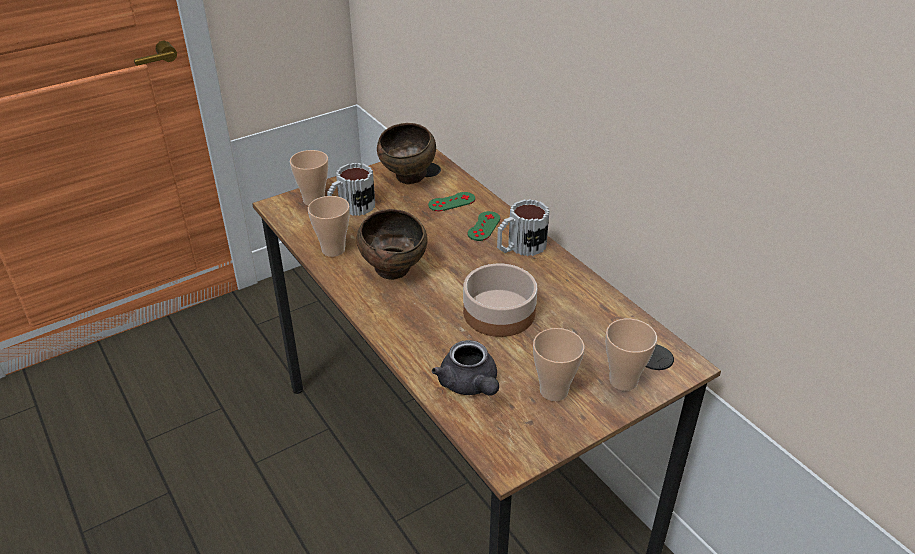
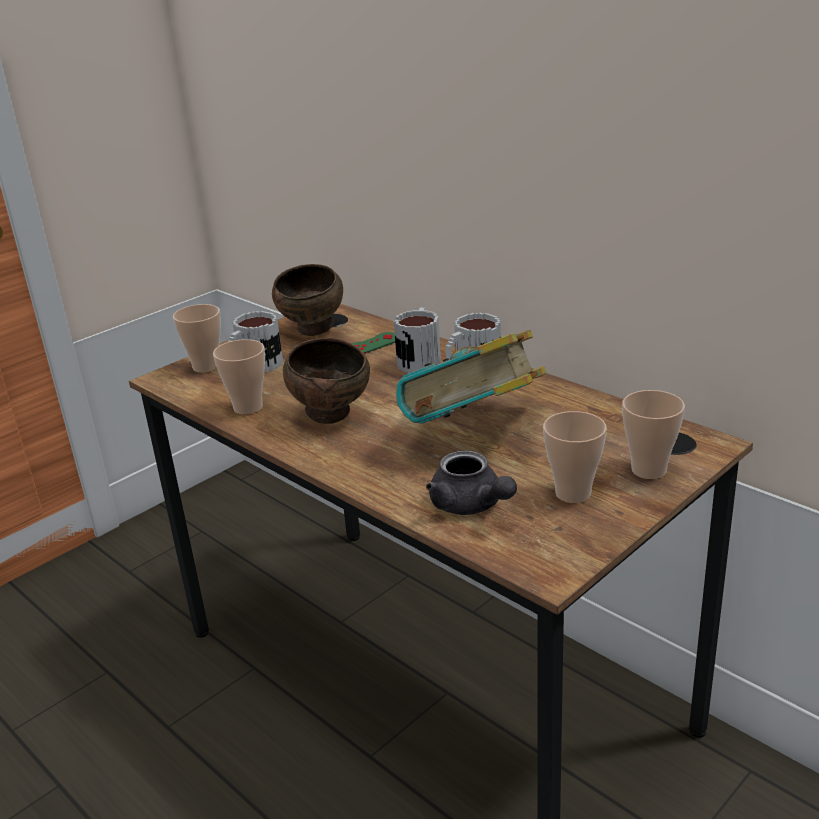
camera: 10 degrees left, 10 degrees down
(484, 226) = (420, 359): green game controller -> mug
(500, 312) = (475, 432): bowl -> book

